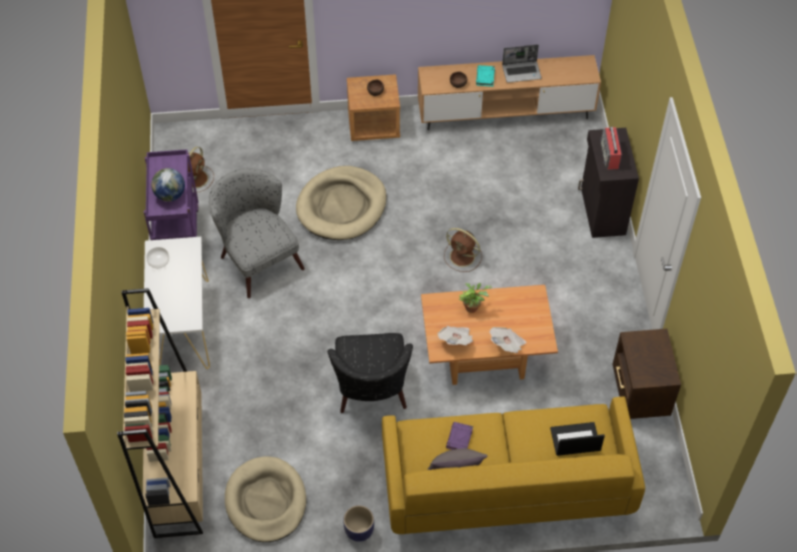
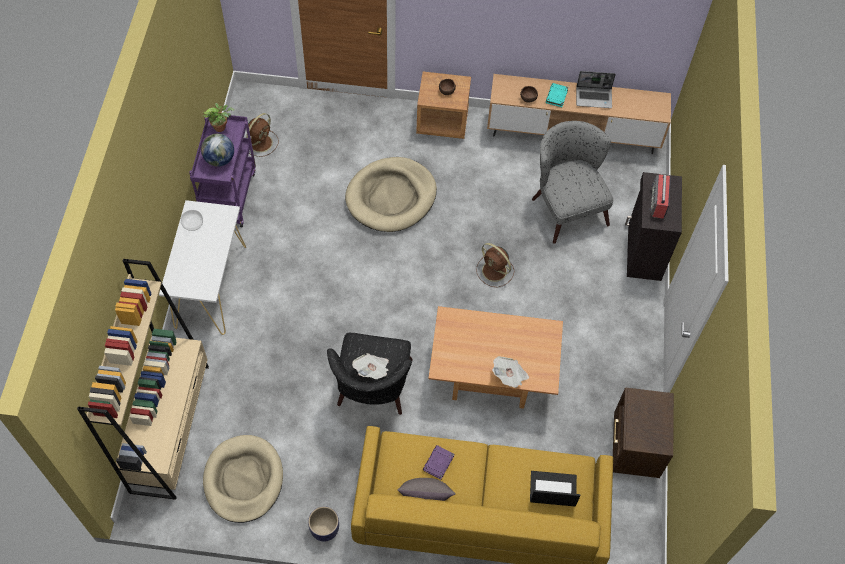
camera: 10 degrees right, 5 degrees up
(257, 257) = (298, 232): grey armchair -> grey armchair (566, 205)
(456, 340) = (460, 361): newspaper -> newspaper (372, 370)
(473, 306) = (485, 329): potted plant -> potted plant (221, 127)

